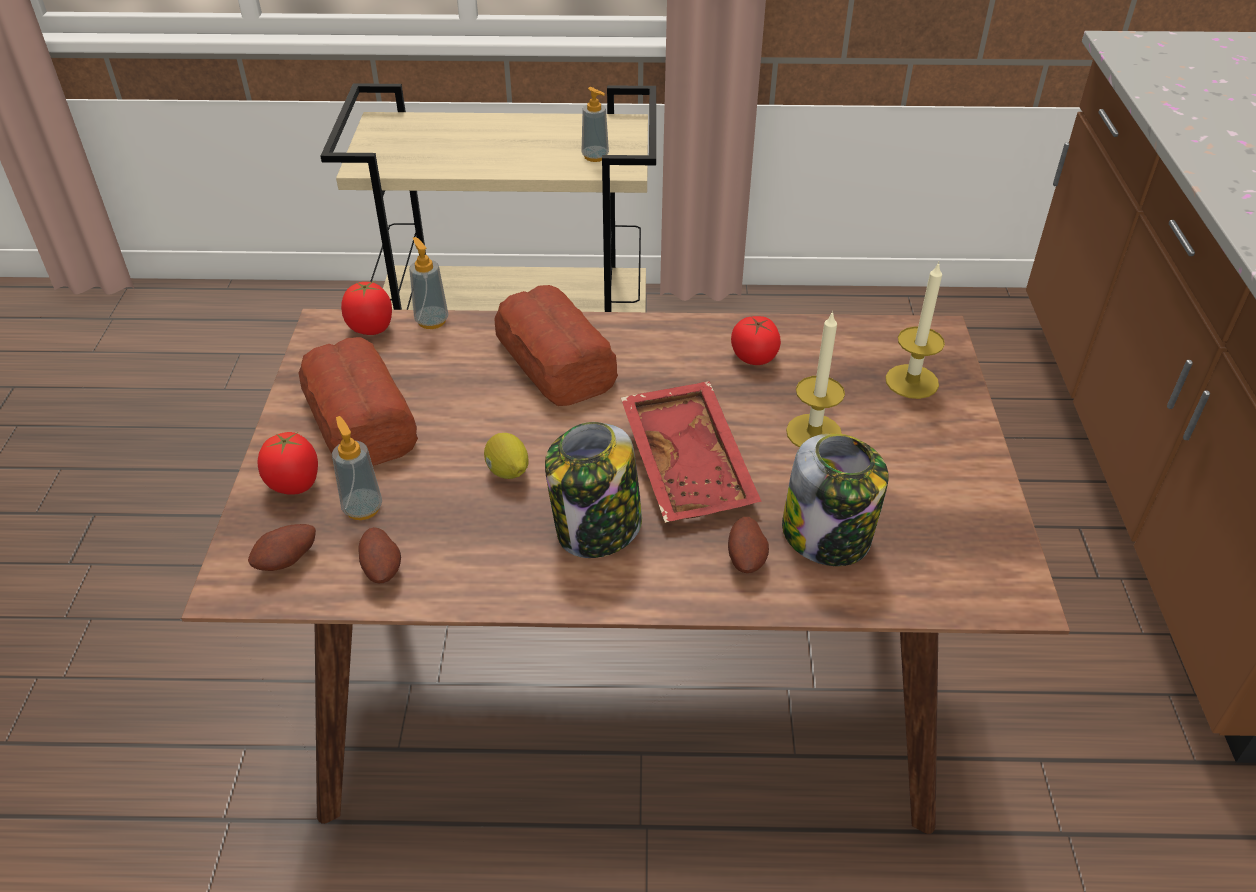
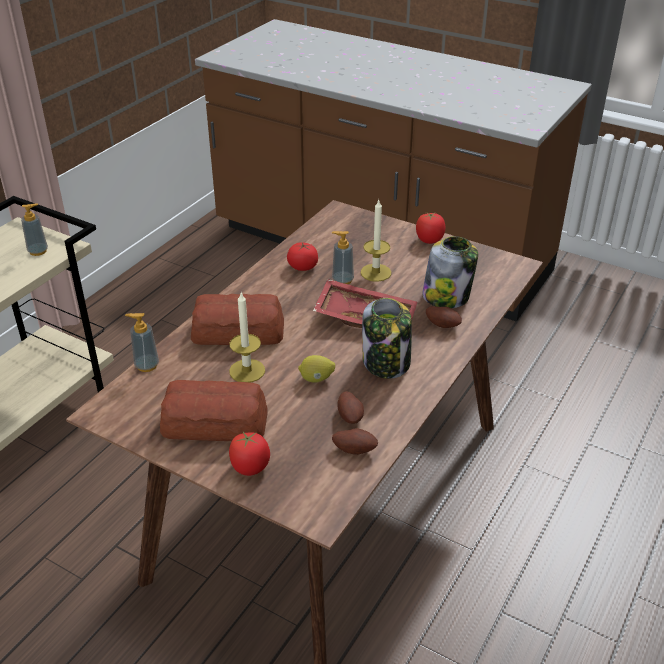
camera: 60 degrees left, 5 degrees down
(288, 561) = (318, 487): potato -> potato (350, 416)
(362, 508) = (298, 443): soap dispenser -> soap dispenser (342, 280)
(371, 328) = (125, 393): tomato -> tomato (429, 240)
(912, 381) = (366, 232): candle -> candle (247, 371)

